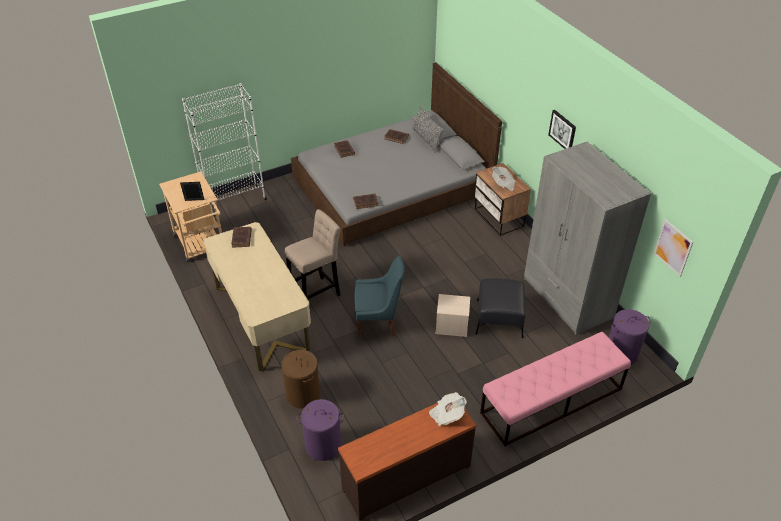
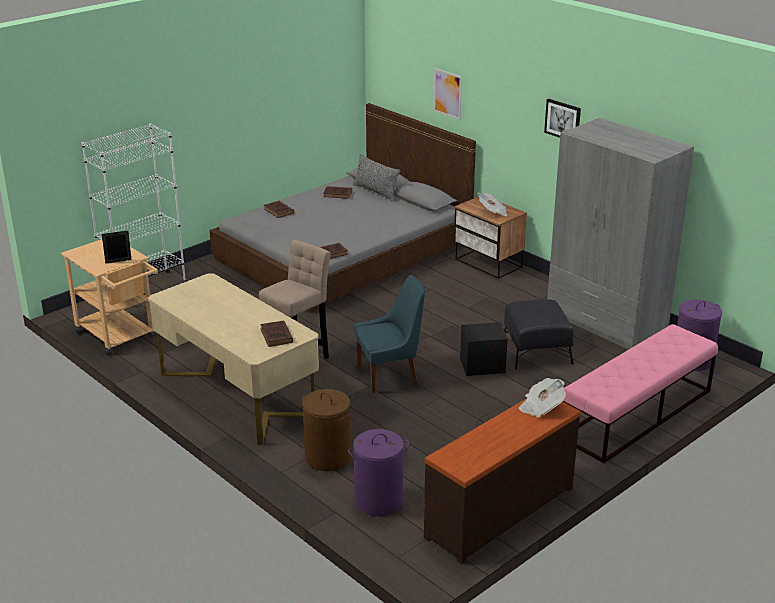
camera: 15 degrees left, 15 degrees down
(241, 239) = (199, 290): brown book -> brown book (277, 336)
(451, 326) = (482, 366): beige storage box -> black storage box
(673, 247) = (731, 204): picture -> picture (447, 94)

